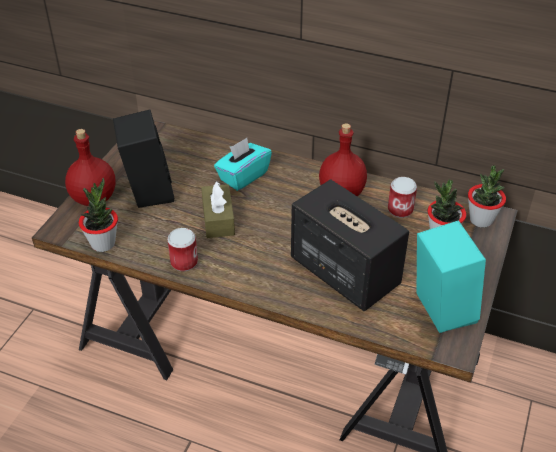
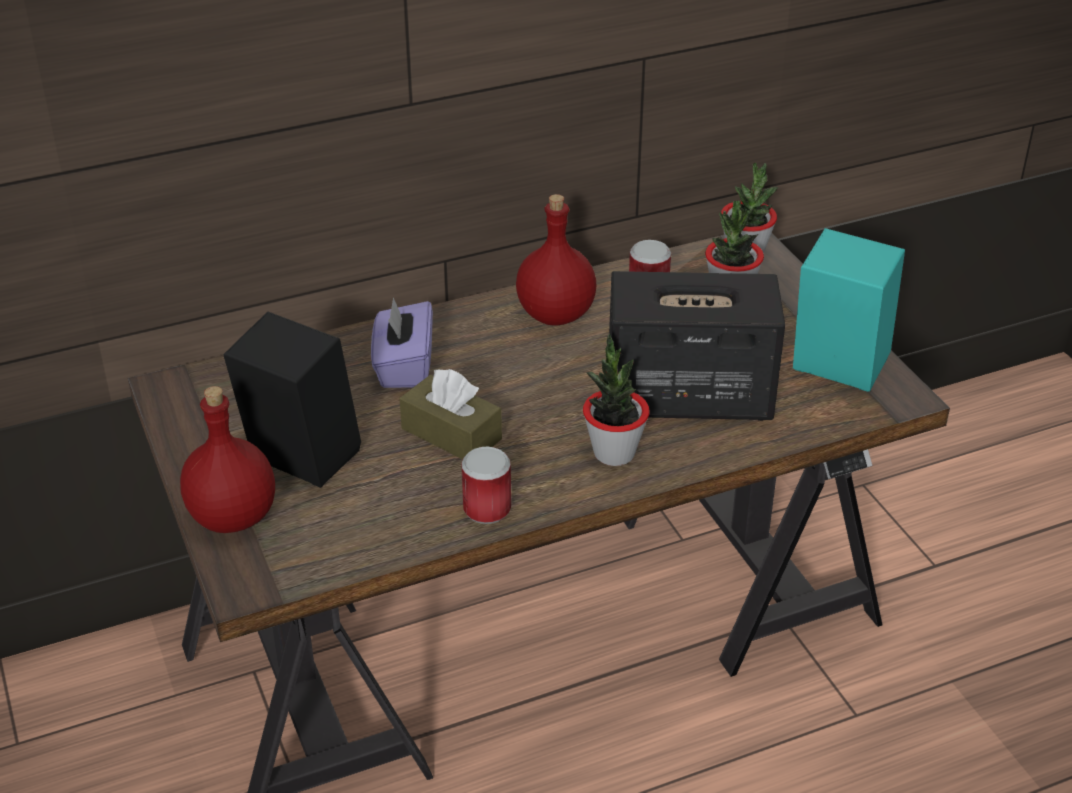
camera: 45 degrees left, 5 degrees down
(103, 243) = (341, 560): potted plant -> potted plant (614, 453)
(243, 176) = (404, 367): turquoise tissue box -> purple tissue box

